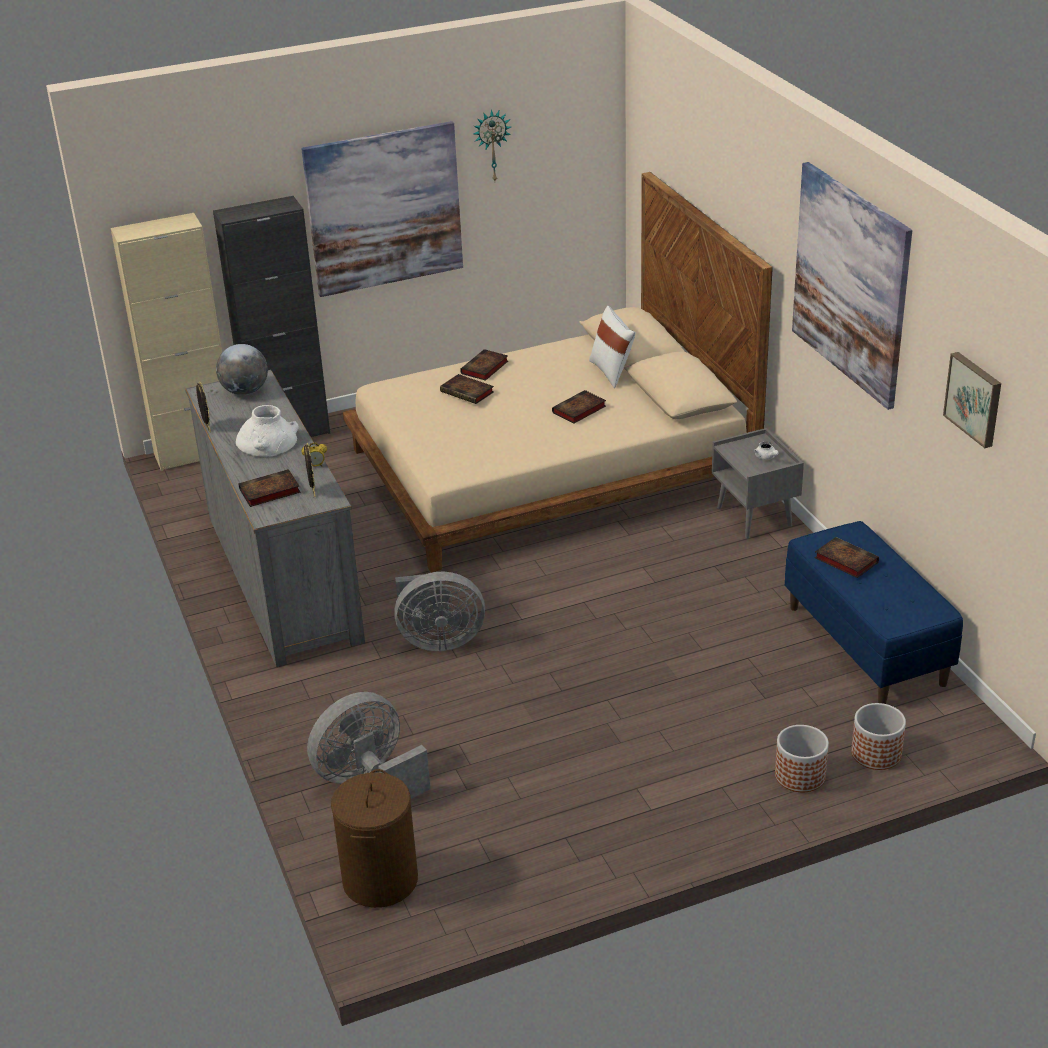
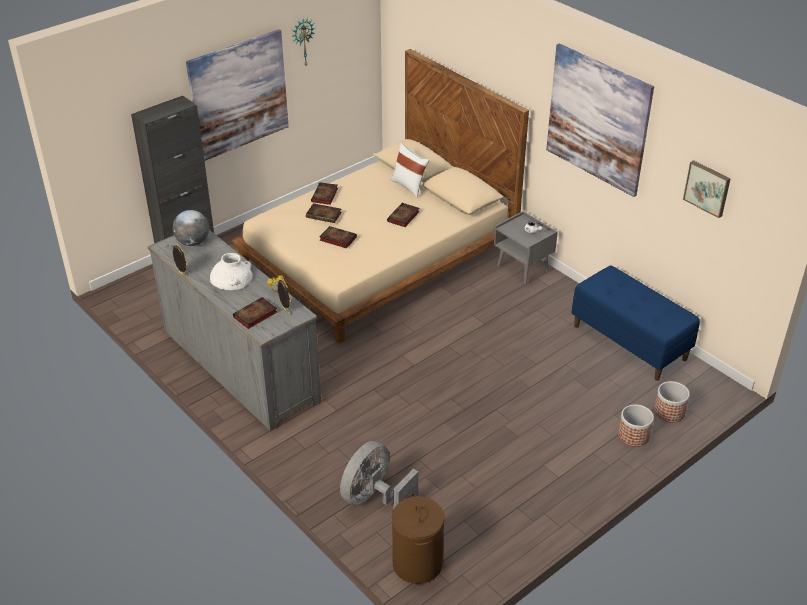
camera: 20 degrees left, 5 degrees up
(196, 453) = (128, 284): beige cabinet -> none
(438, 640) = (368, 390): grey fan -> none
(844, 560) = (615, 293): book -> book (337, 239)

